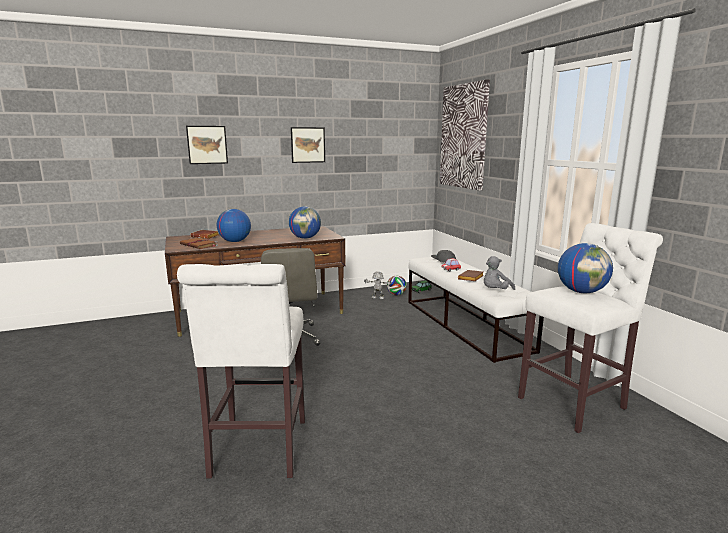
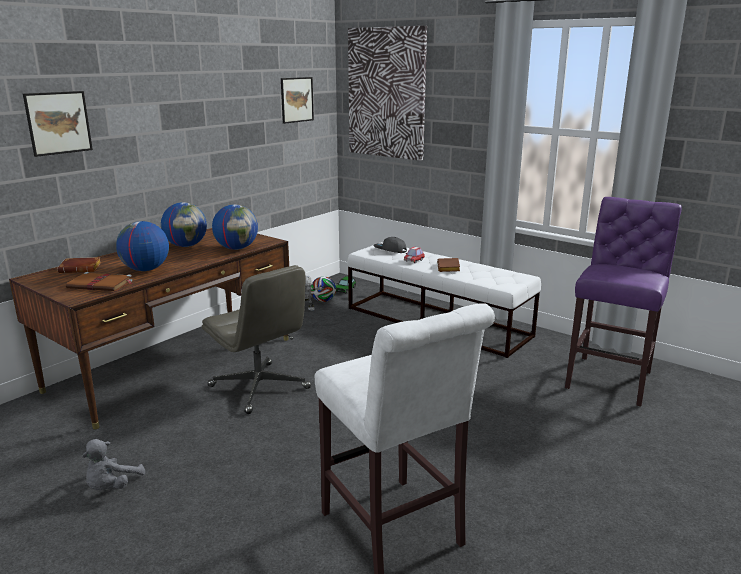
camera: 30 degrees left, 5 degrees up
(308, 145) = (196, 112): picture -> picture (297, 99)
(495, 291) = (492, 279): grey plush toy -> grey plush toy (112, 486)
(575, 402) = (610, 378): white stool -> purple stool
(581, 292) = (623, 269): globe -> globe (186, 246)

